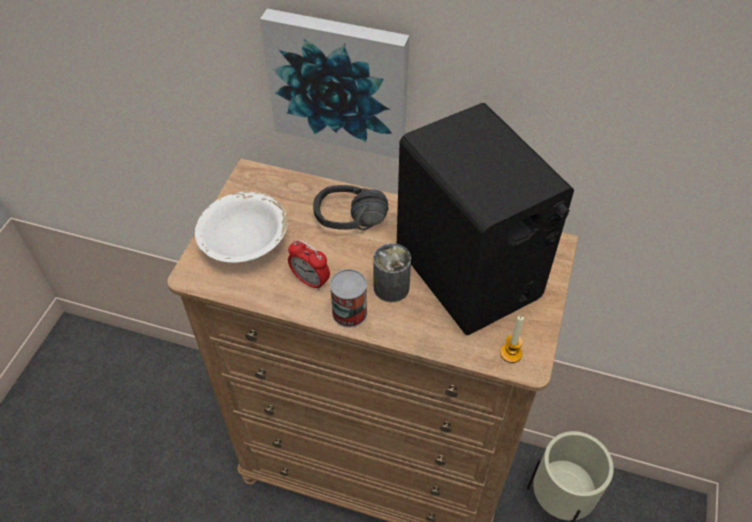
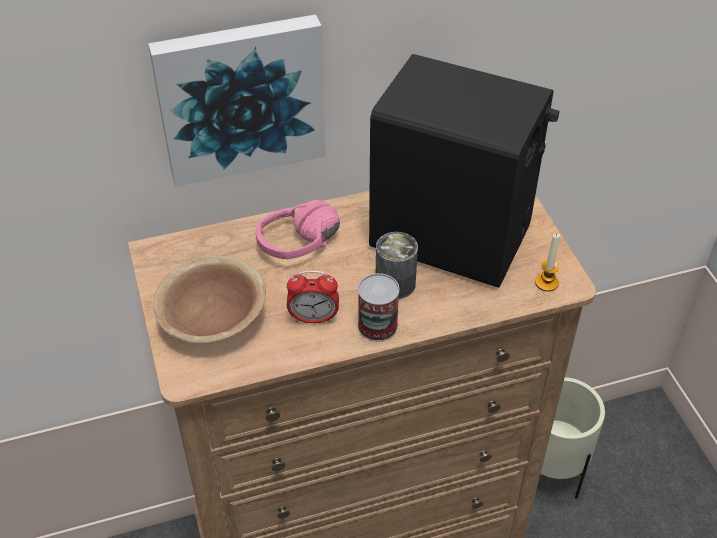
camera: 35 degrees left, 5 degrees down
(244, 243) = (213, 318): white bowl -> brown bowl
(350, 226) = (306, 250): black headphones -> pink headphones

